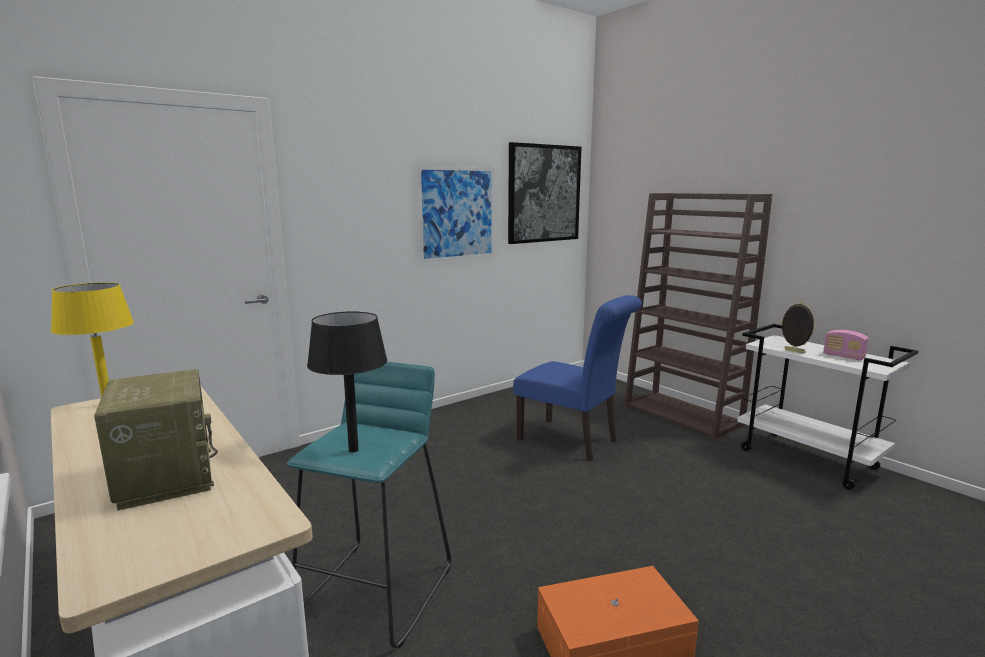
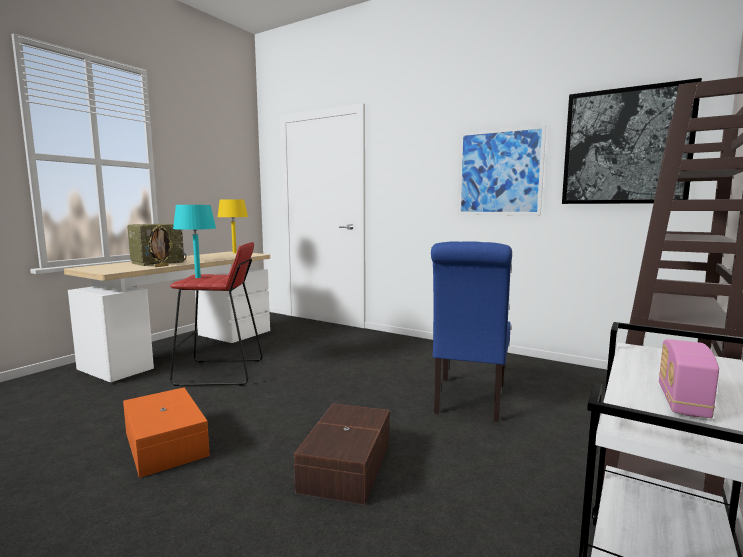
camera: 70 degrees right, 5 degrees down
(353, 450) = (198, 277): black table lamp -> turquoise table lamp
(377, 591) = (220, 372): turquoise stool -> red stool
(678, 521) = (344, 466): none -> brown storage box
(794, 351) = (631, 366): picture frame -> picture frame (161, 266)

